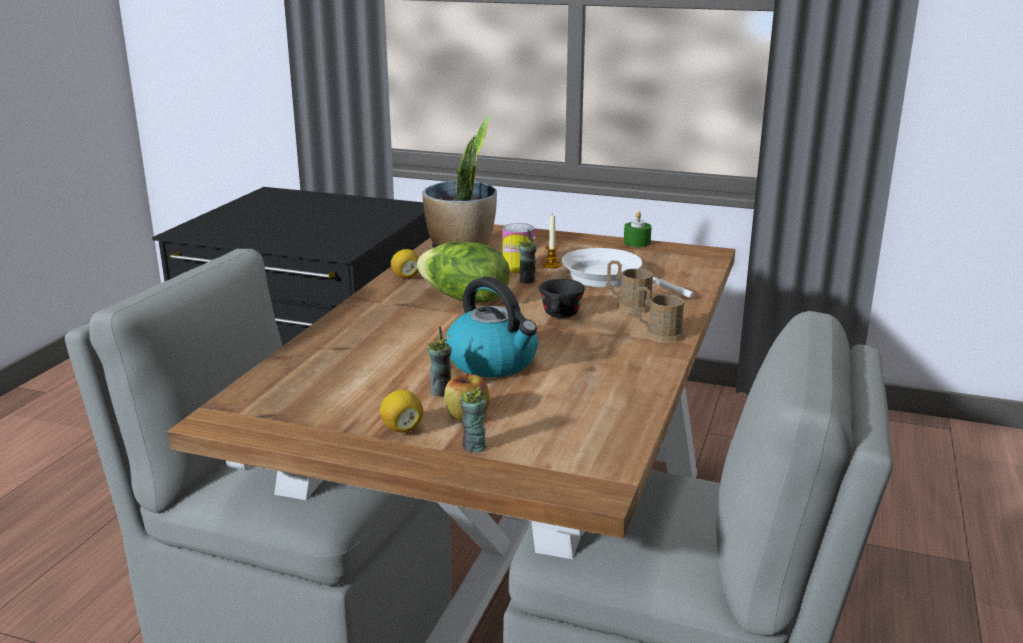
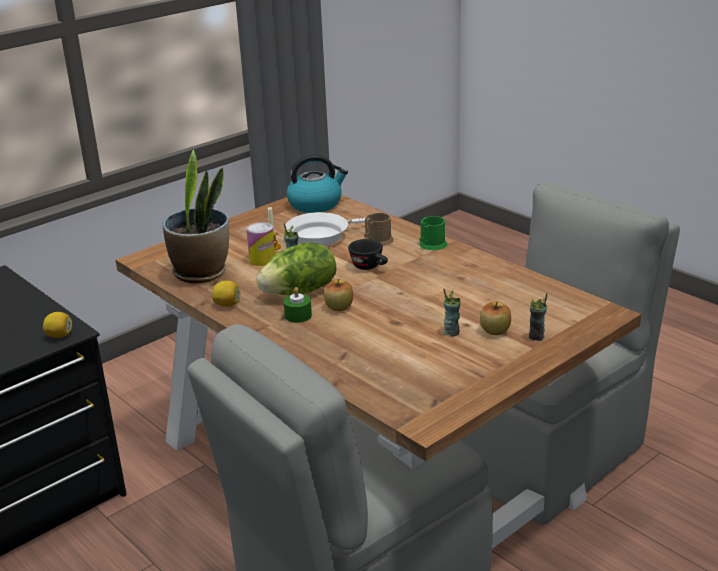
camera: 60 degrees left, 5 degrees up
(402, 428) = (494, 355): lemon -> lemon (59, 335)
(447, 322) = (339, 307): none -> apple
(493, 362) = (423, 305): kettle -> kettle (316, 204)
(637, 242) = (267, 209): green candle -> green candle (298, 316)
(658, 334) = (431, 245): brown mug -> green mug

